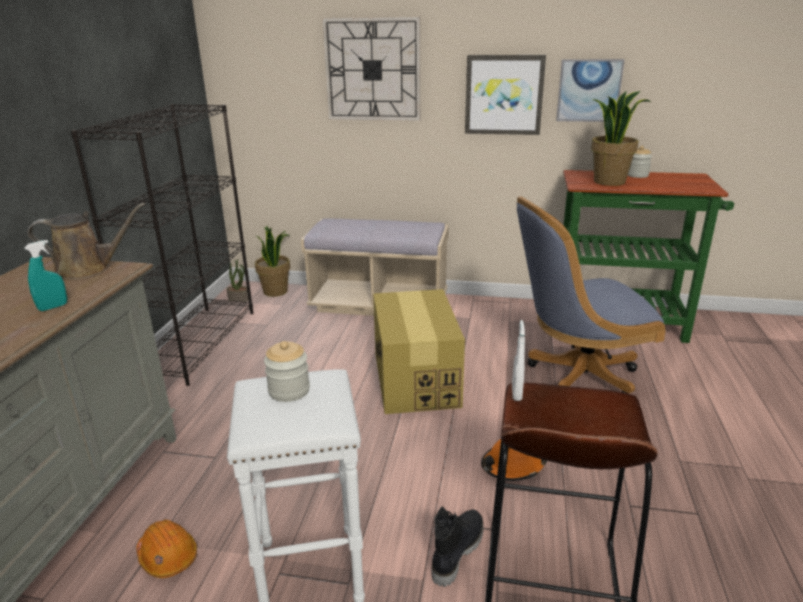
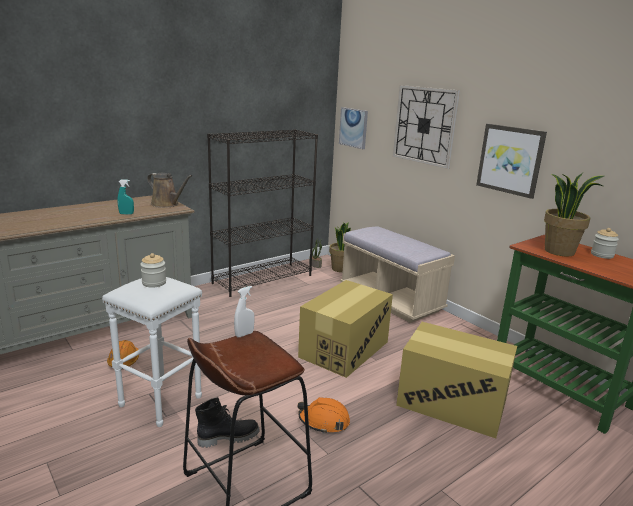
camera: 40 degrees right, 5 degrees down
(574, 379) = (451, 403): blue office chair -> cardboard box
(589, 90) = (580, 168): picture -> picture (353, 128)

